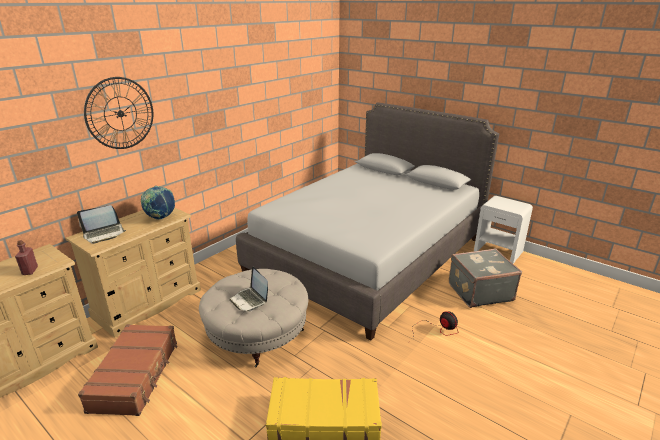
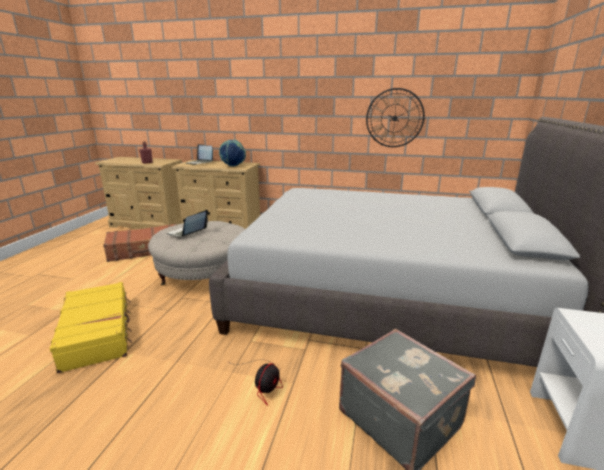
camera: 65 degrees right, 5 degrees down
(120, 113) = (237, 82): wall clock -> wall clock (394, 118)

